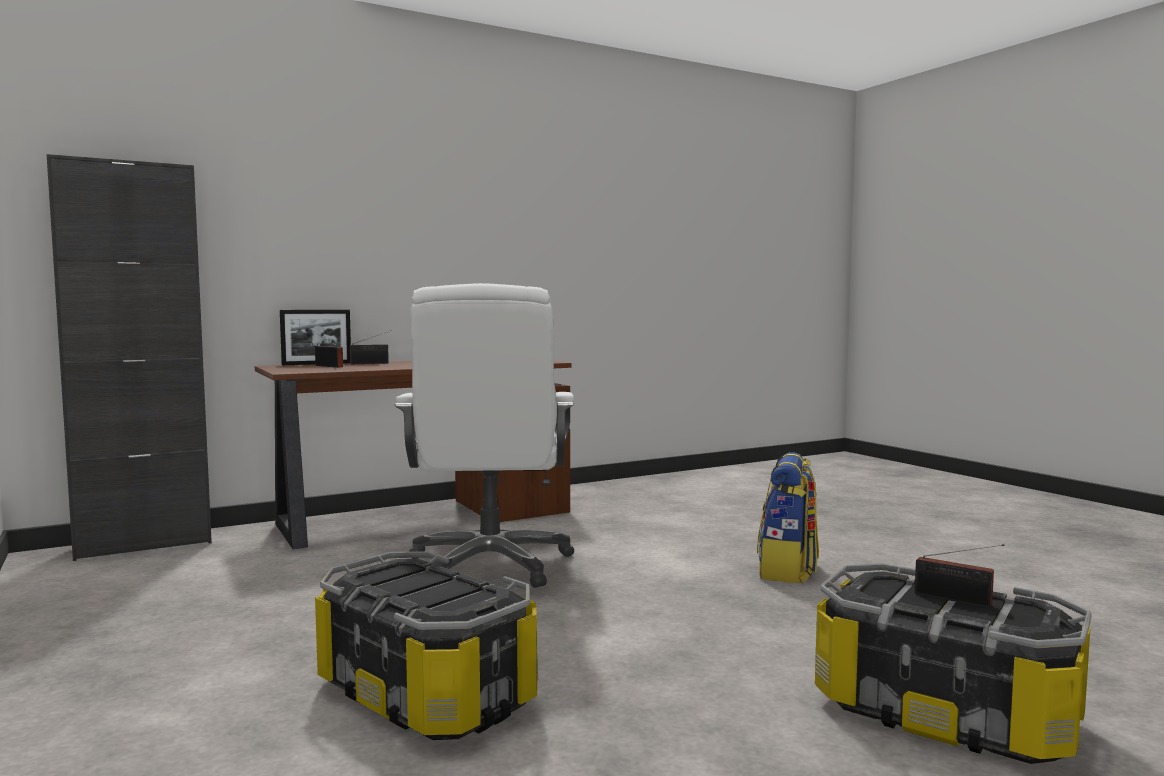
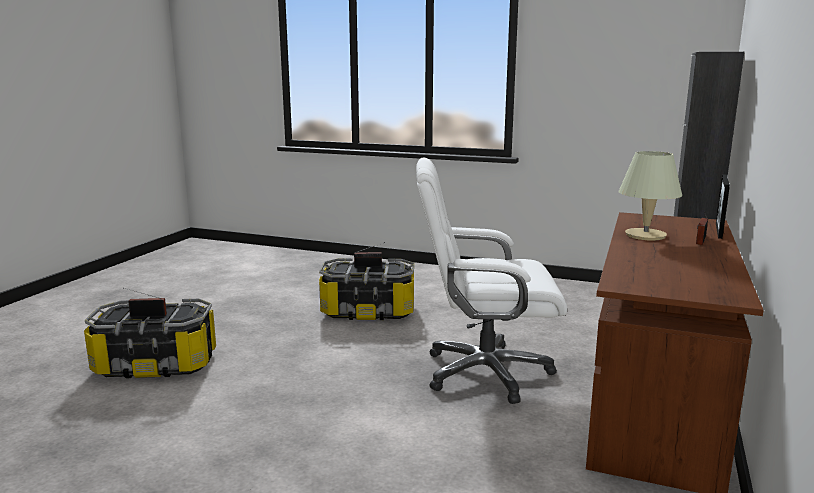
camera: 140 degrees right, 10 degrees up
(328, 366) = (682, 228): radio -> radio (369, 266)
(384, 367) = (646, 235): none -> beige table lamp
(490, 565) = (484, 372): white office chair -> white office chair turned 45 degrees counterclockwise
(788, 571) = (279, 449): backpack -> none

